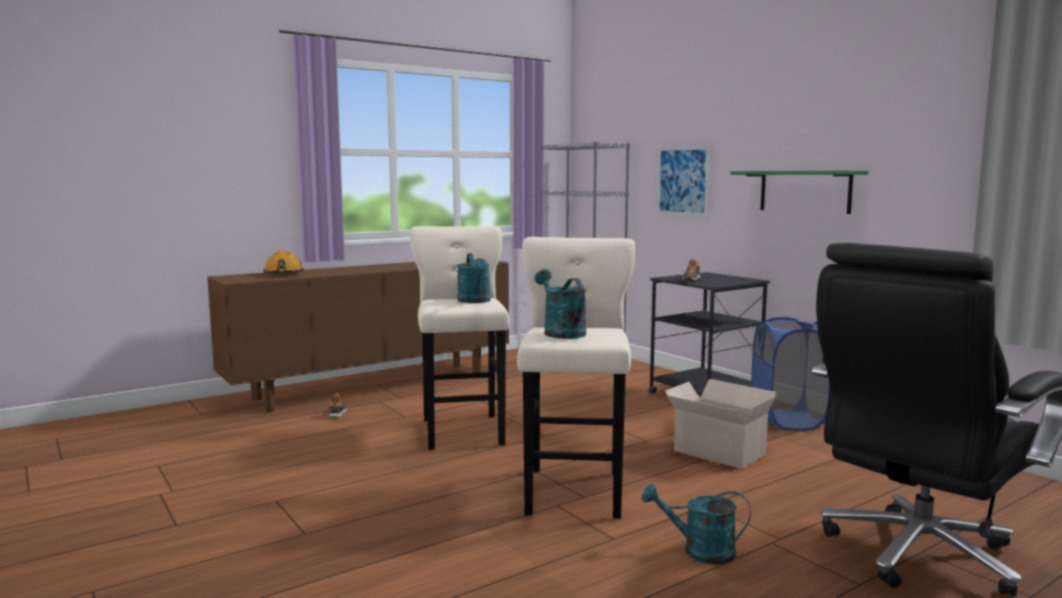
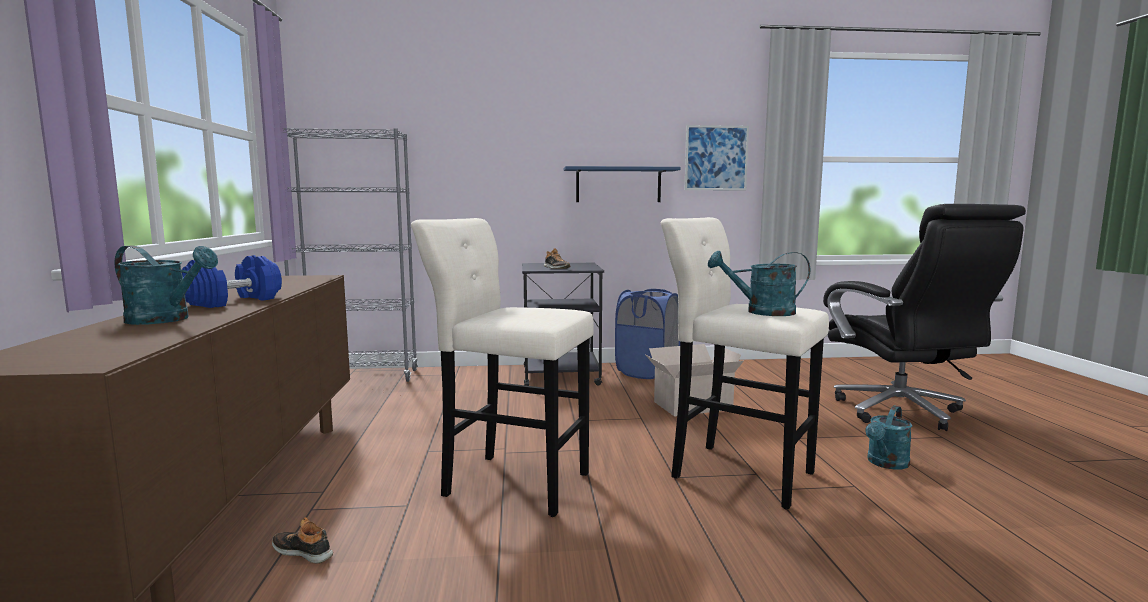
camera: 60 degrees left, 0 degrees up
(283, 274) = (111, 335): orange hard hat -> none
(380, 268) = (233, 301): none -> blue dumbbell
(475, 301) = (541, 310): turquoise watering can -> turquoise watering can (166, 320)
(683, 181) = (480, 176): picture -> picture (716, 158)
(804, 191) = (618, 185): green shelf -> blue shelf

